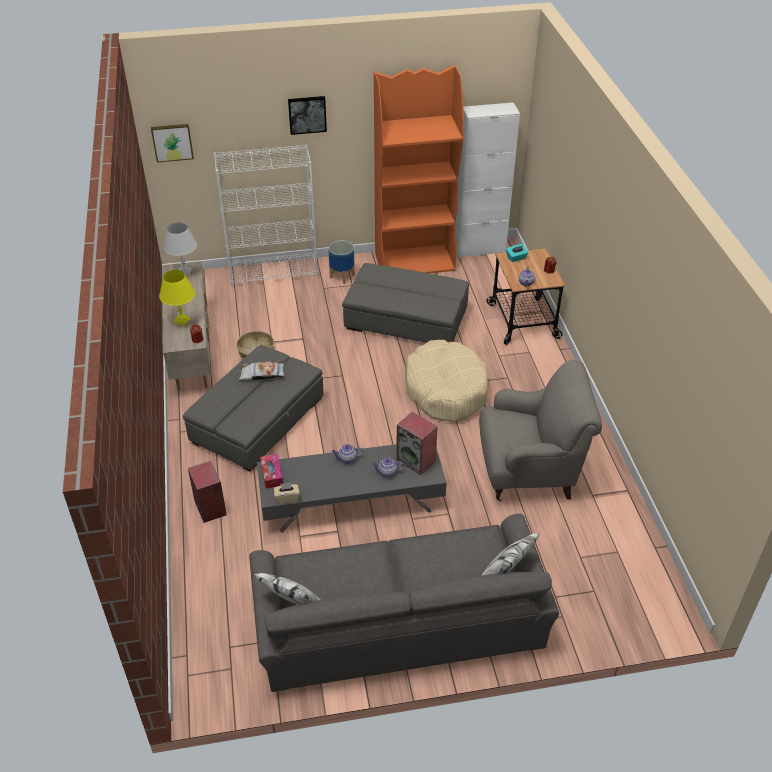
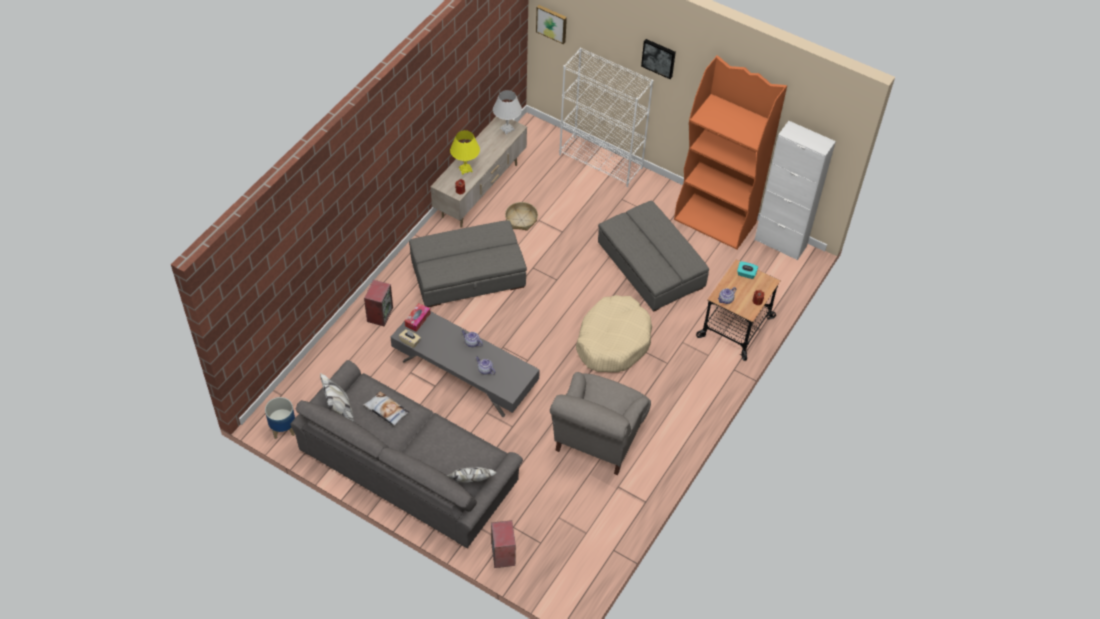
camera: 40 degrees right, 10 degrees up
(262, 374) = (484, 244): pillow -> pillow (386, 410)
(342, 276) = (646, 198): planter -> planter (283, 429)
(416, 460) = (512, 375): speaker -> speaker (503, 554)
(530, 471) = (597, 439): grey armchair -> grey armchair turned 75 degrees clockwise

